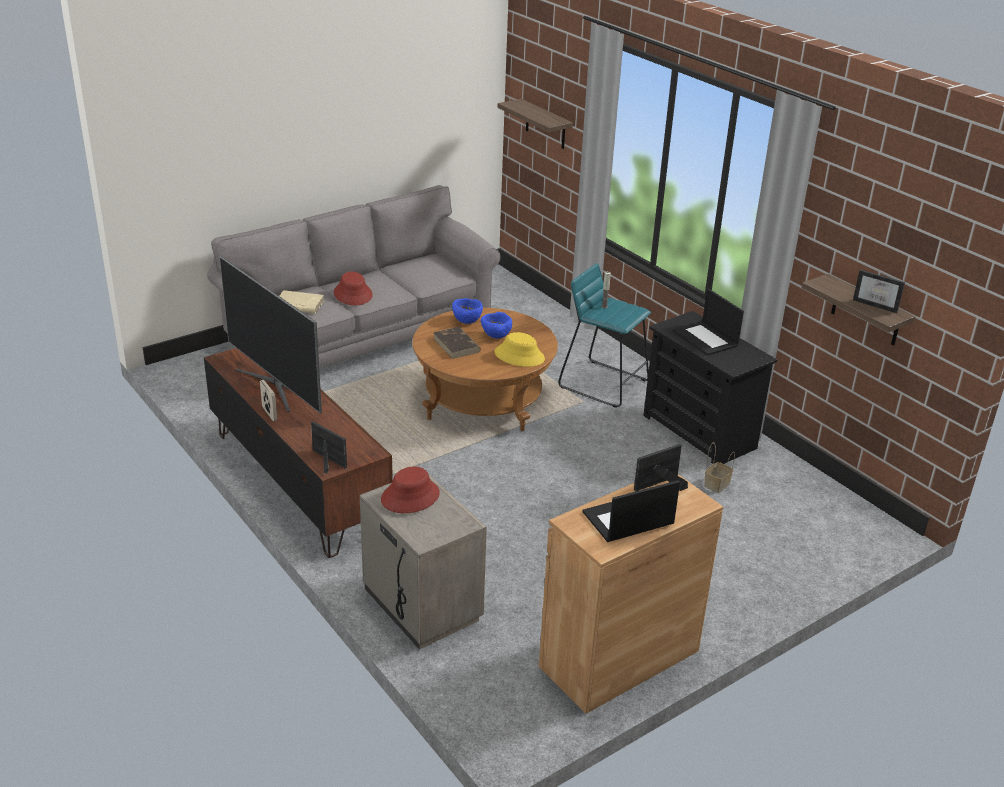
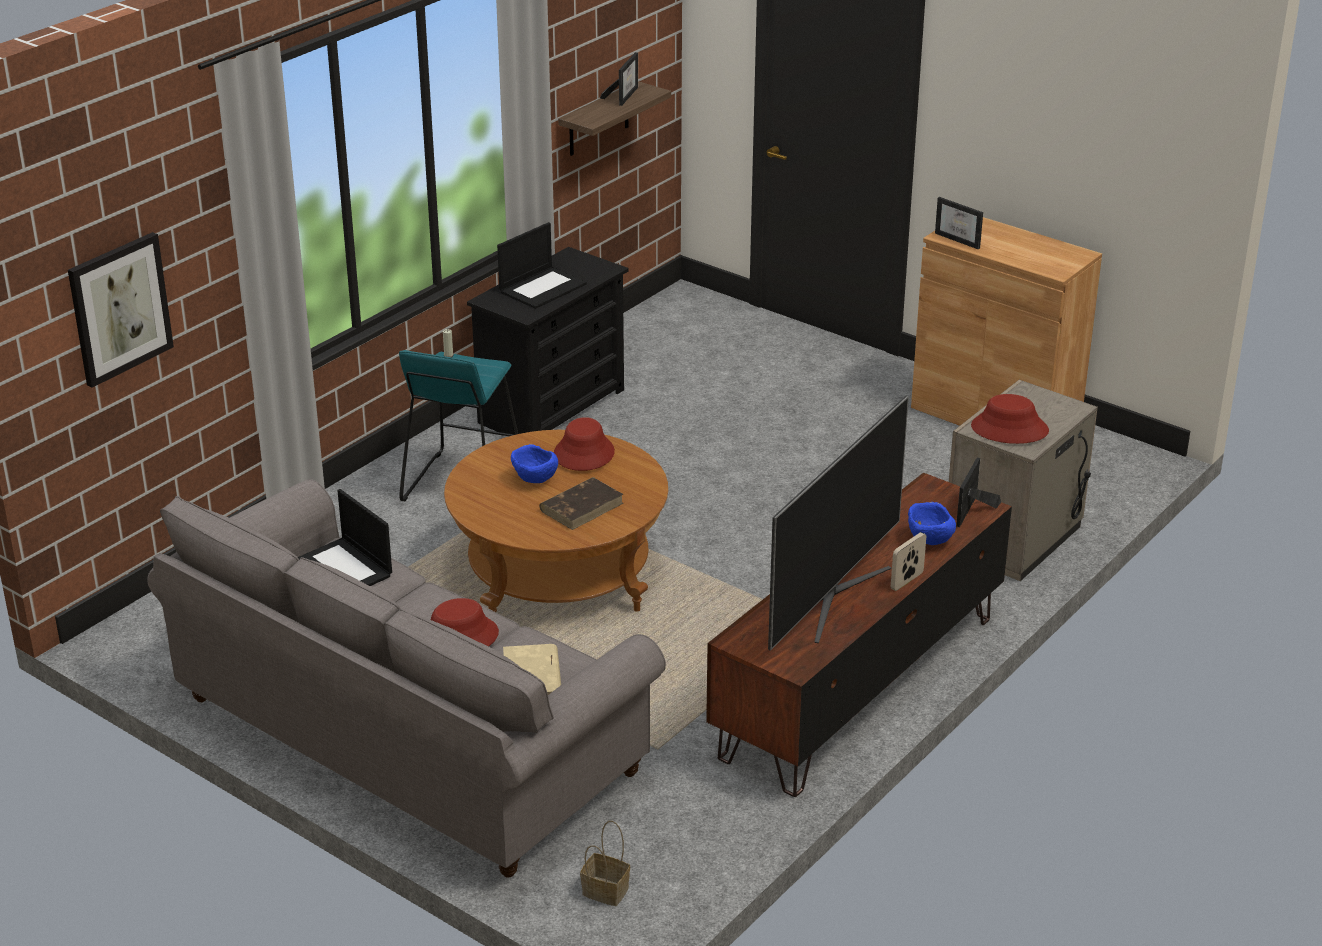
camera: 105 degrees left, 0 degrees up
(467, 321) = (501, 511): blue bowl -> blue bowl (929, 541)
(519, 356) = (583, 453): yellow hat -> red hat
(545, 124) = (119, 308): shelf -> picture
(627, 519) = (1027, 248): laptop -> laptop (344, 569)
(716, 484) = (660, 388): basket -> basket (603, 891)

